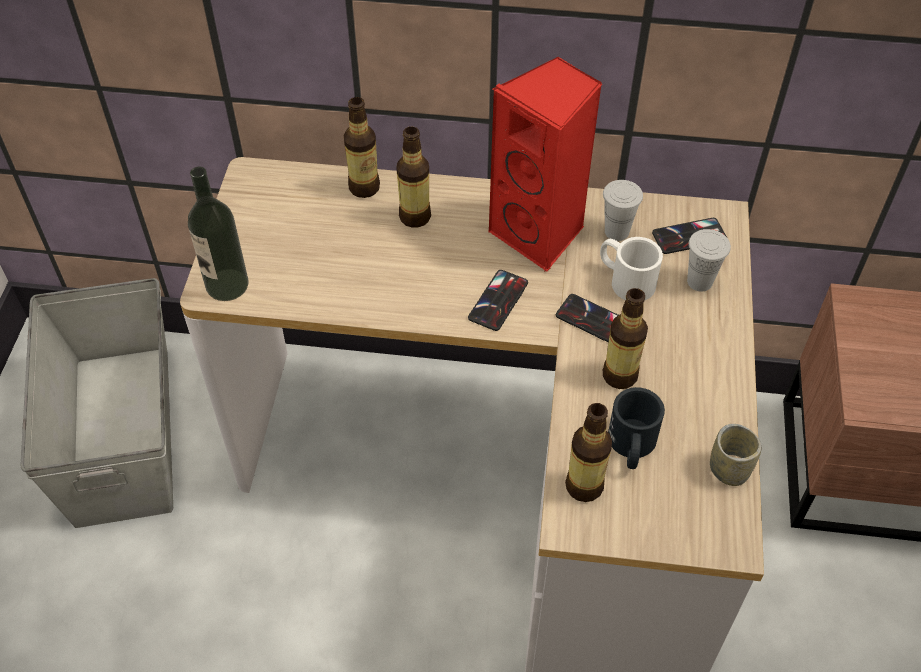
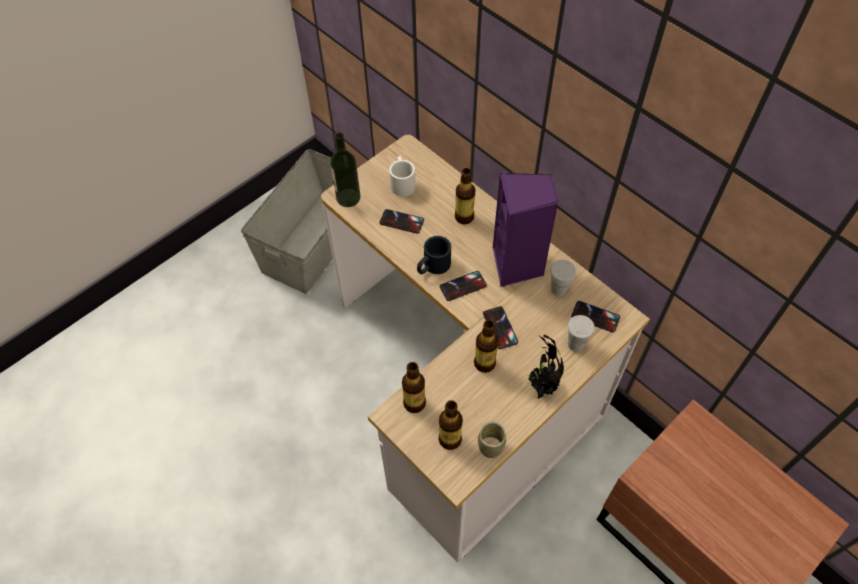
camera: 40 degrees right, 5 degrees up
(335, 271) = (401, 221): none -> phone
(364, 187) = (454, 186): bottle -> bottle (450, 439)
(540, 234) = (518, 265): red speaker -> purple speaker
(625, 279) = (537, 317): white mug -> white mug (402, 182)
(631, 447) = (455, 401): black mug -> black mug (432, 267)
(710, 355) = (541, 385): none -> potted plant

